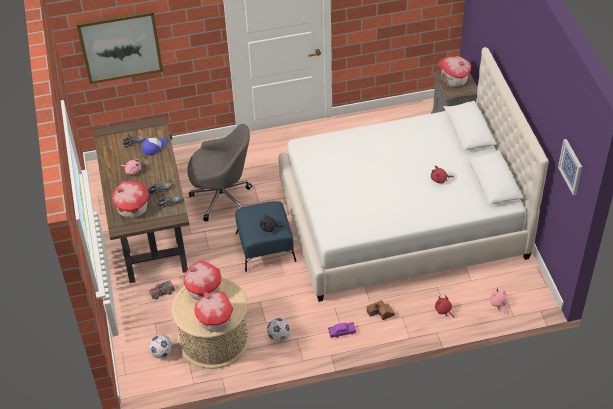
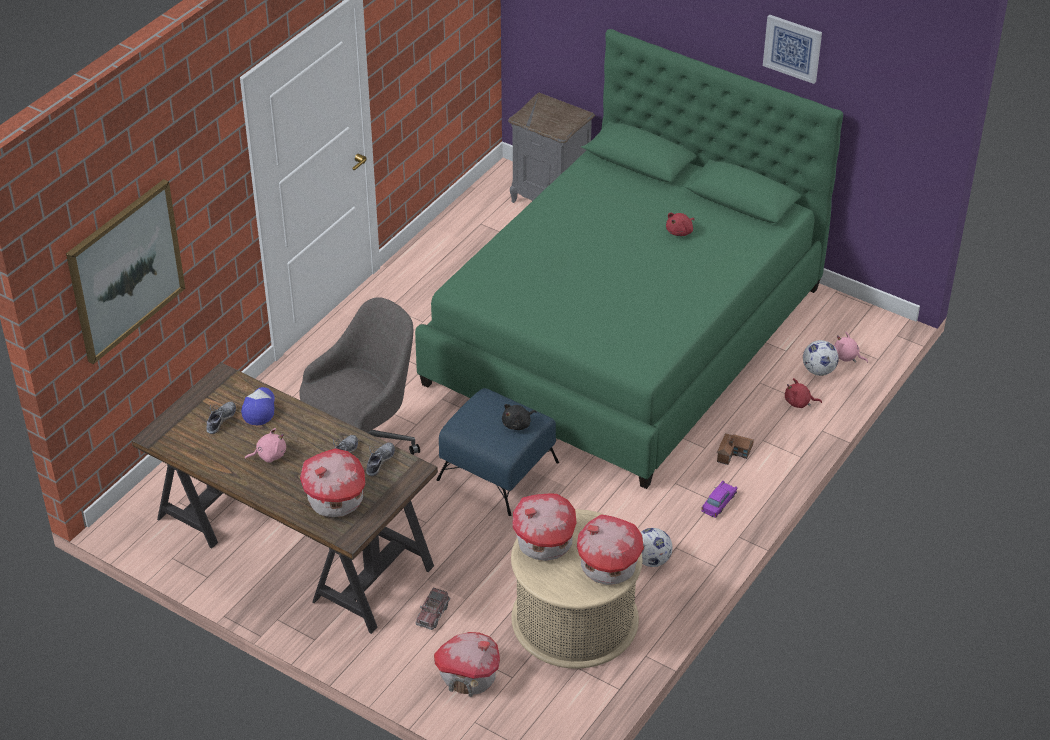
camera: 45 degrees left, 5 degrees down
(162, 353) = (531, 684): football -> football (819, 371)
(402, 220) = (625, 335): white bed -> green bed
(454, 79) = (545, 114): toy house -> toy house (469, 677)
(571, 166) = (899, 92): picture -> picture (792, 48)

